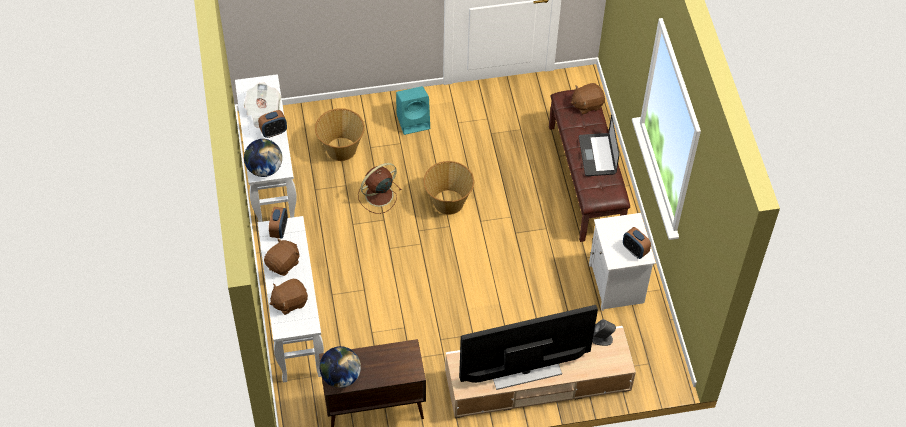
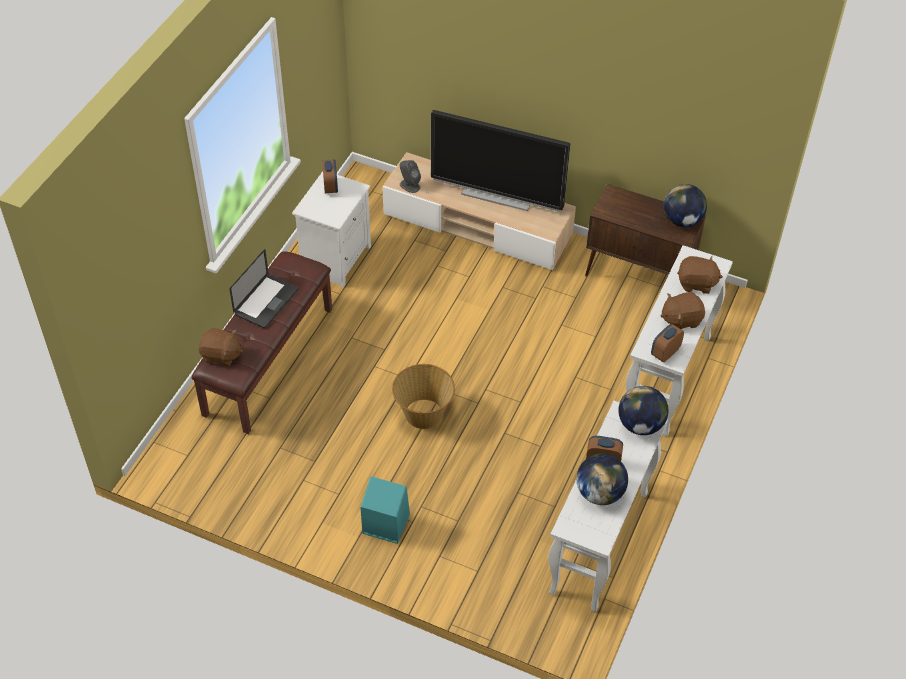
camera: 145 degrees left, 5 degrees down
(263, 112) = (599, 493): newspaper -> globe
(341, 148) = (492, 538): basket -> none
(378, 196) = (491, 461): brown fan -> none

